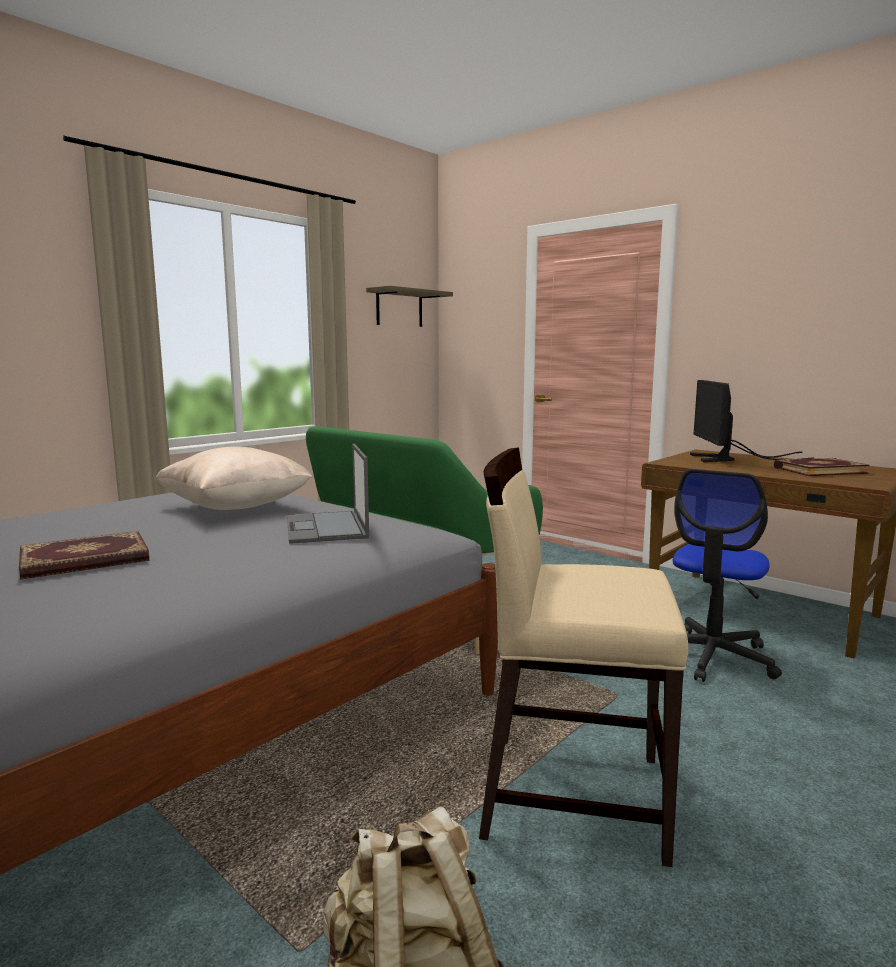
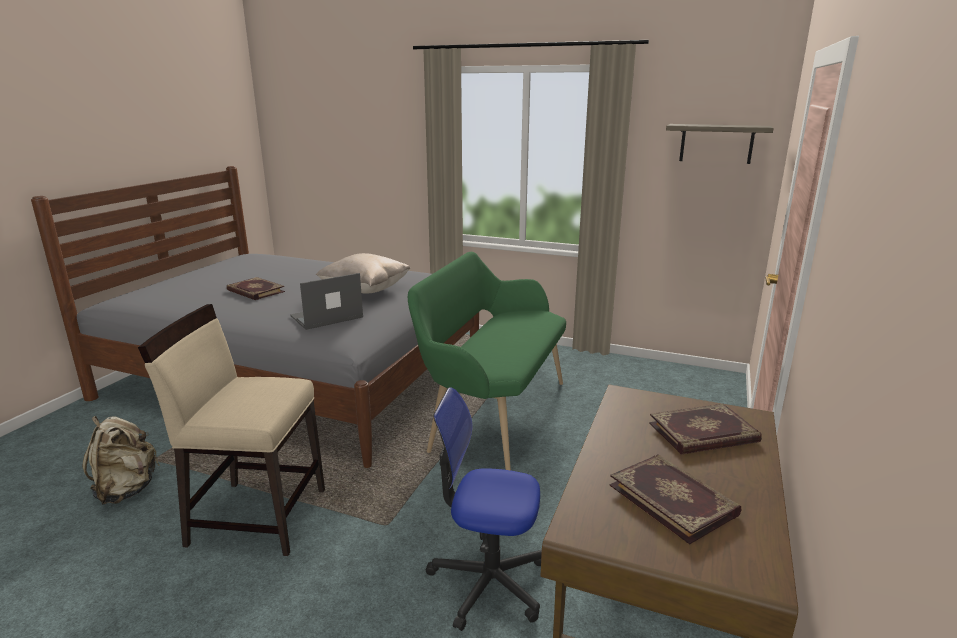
camera: 70 degrees right, 10 degrees up
(571, 793) = (257, 516): beige chair -> beige chair turned 75 degrees counterclockwise
(728, 459) = (704, 433): monitor -> book

